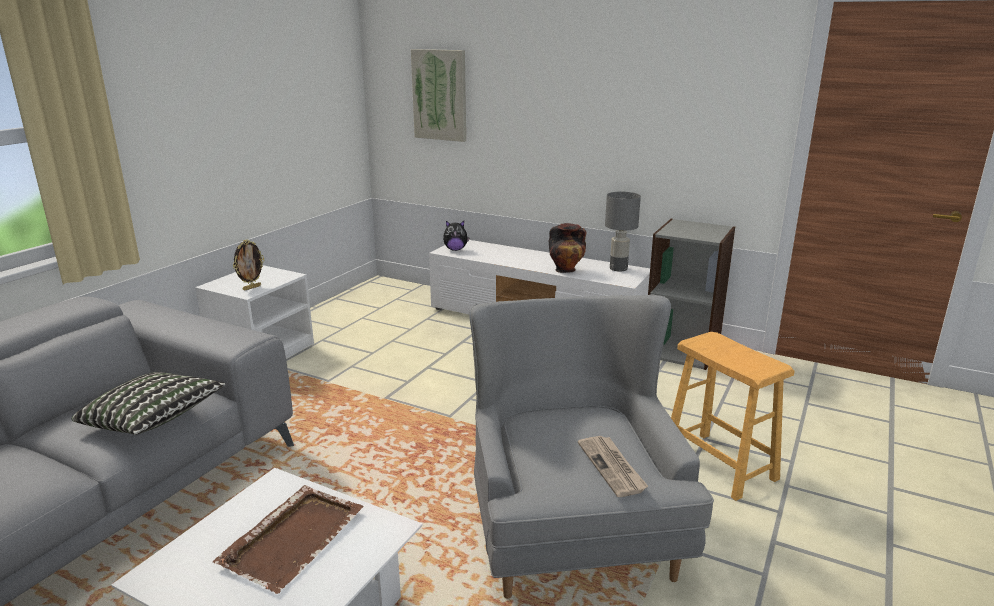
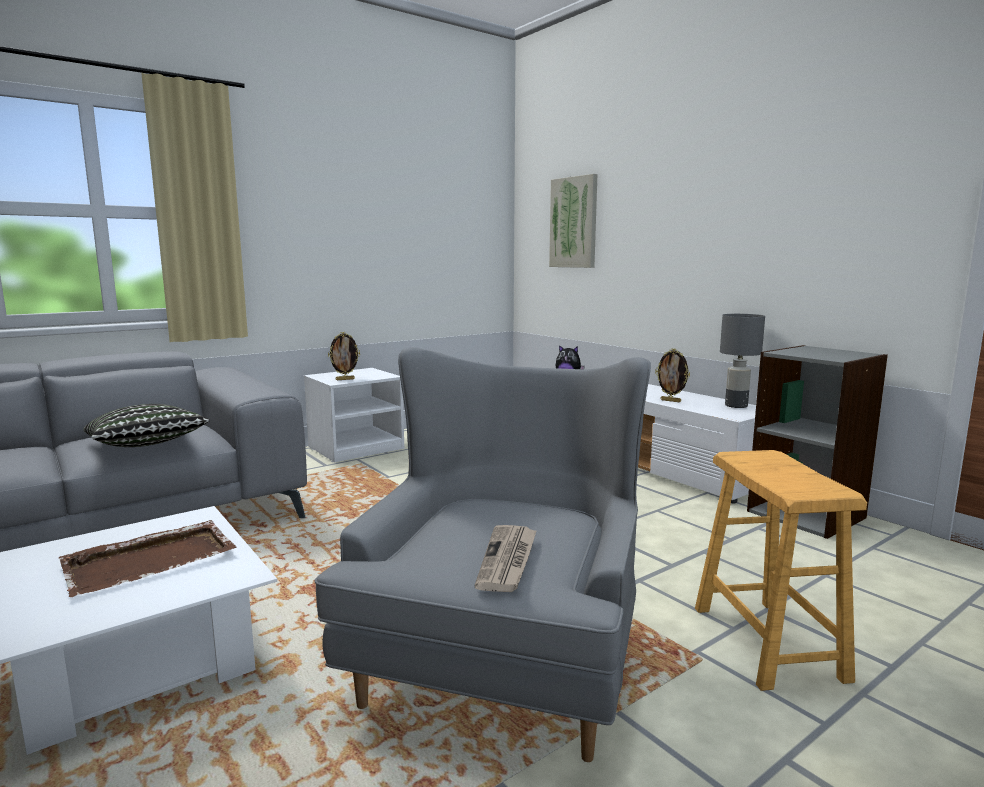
camera: 25 degrees right, 10 degrees down
(566, 270) = (671, 401): vase -> picture frame

